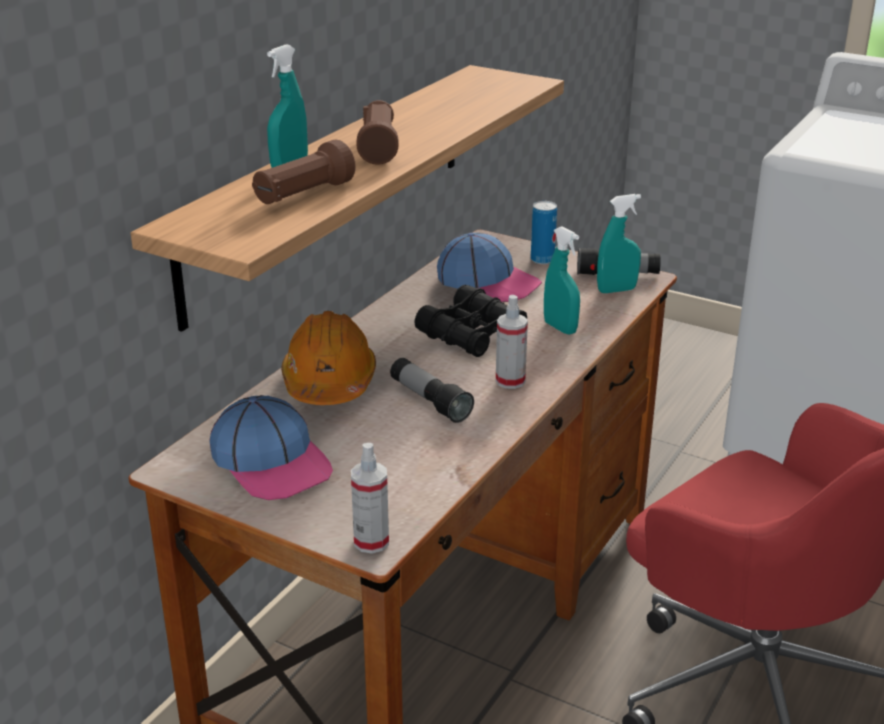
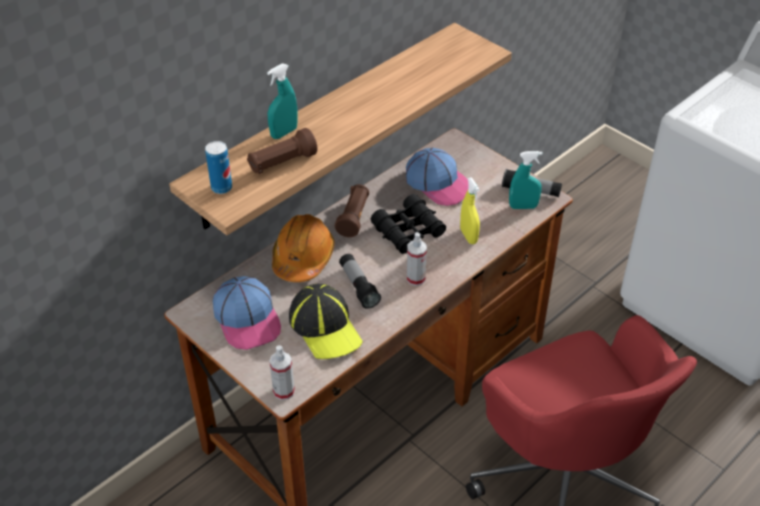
camera: 15 degrees right, 15 degrees up
(378, 148) = (349, 118): brown flashlight -> brown flashlight (354, 218)
(401, 454) = (325, 327): none -> cap
(542, 260) = (485, 167): can -> can (221, 188)
(560, 328) = (468, 236): turquoise spray bottle -> yellow spray bottle

